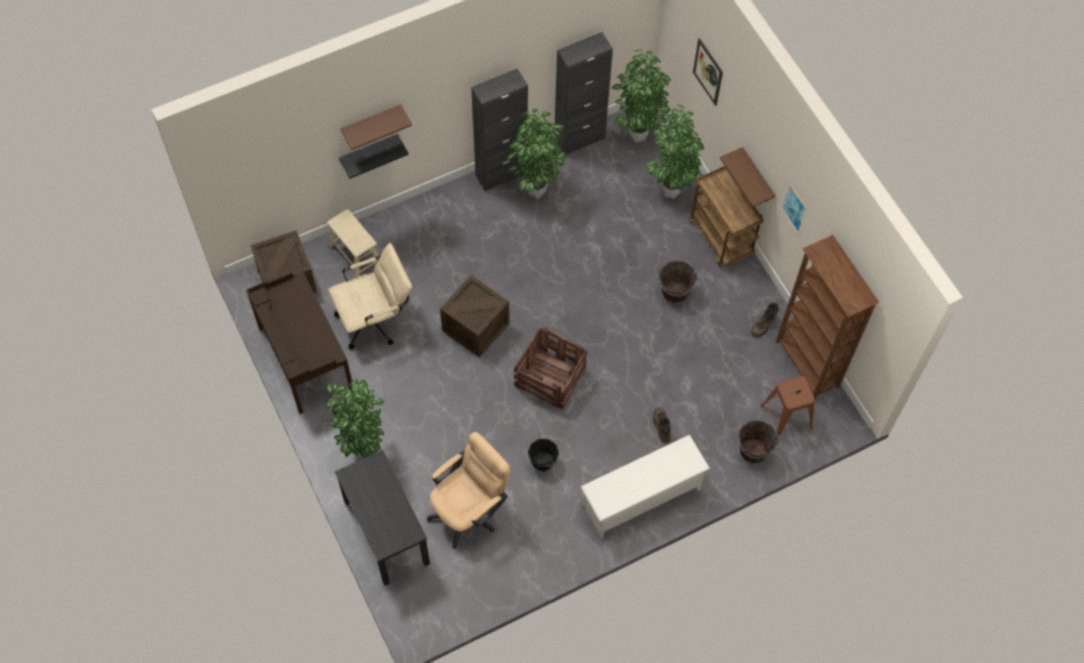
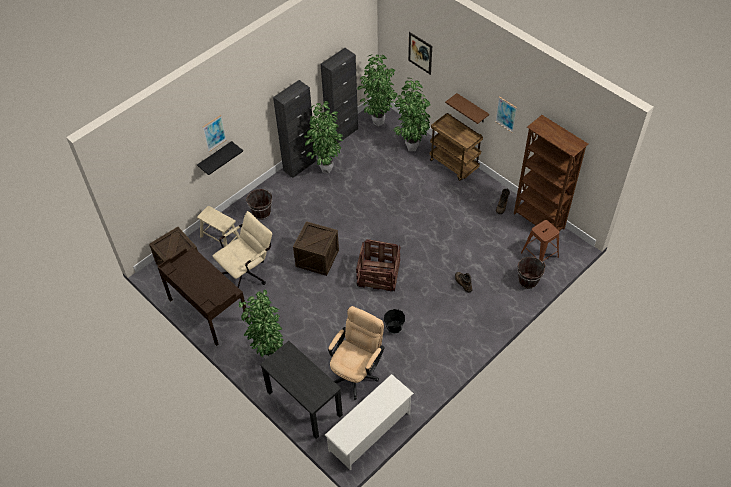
camera: 15 degrees left, 10 degrees down
(371, 123) = (214, 133): brown shelf -> picture
(641, 497) = (468, 330): white shoe rack -> white shoe rack (370, 432)
(675, 292) = (438, 203): brown bucket -> brown bucket (261, 213)

